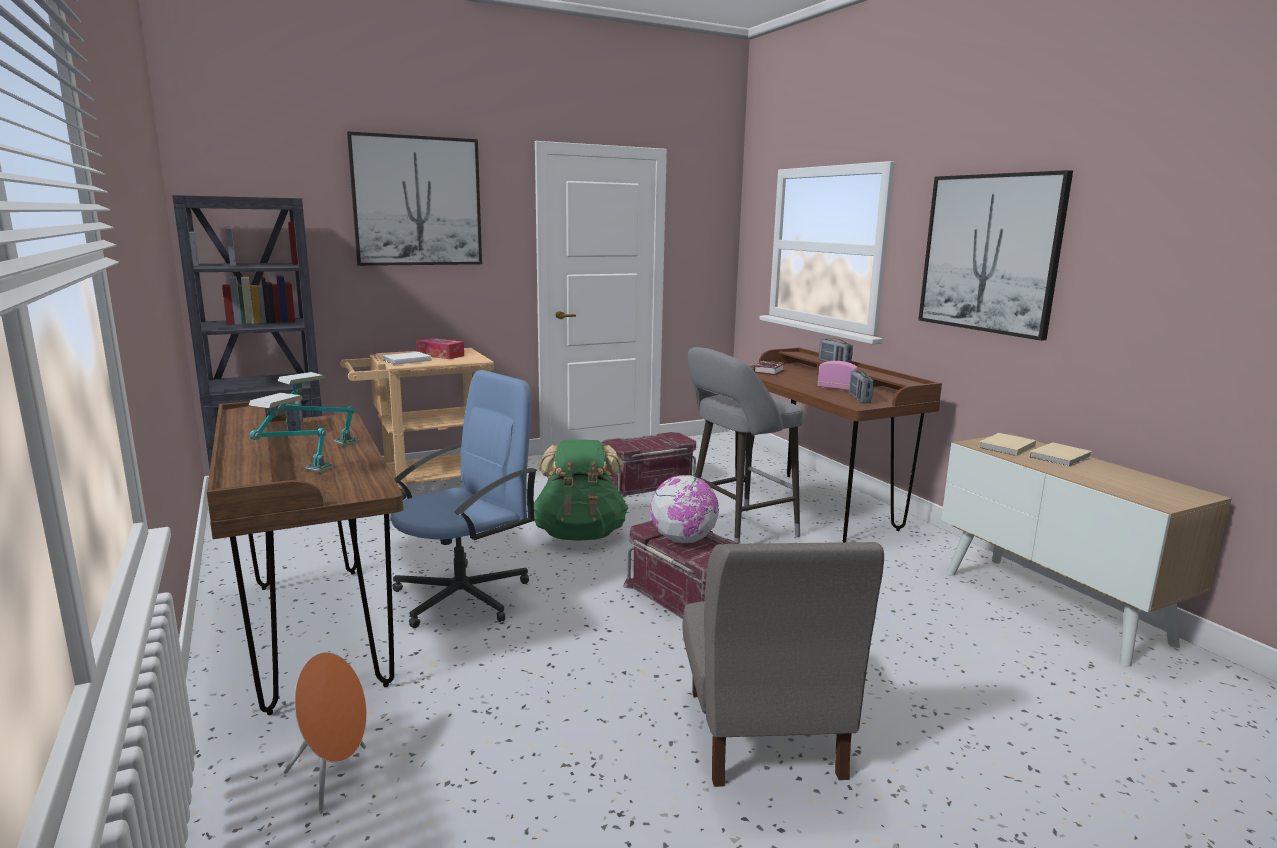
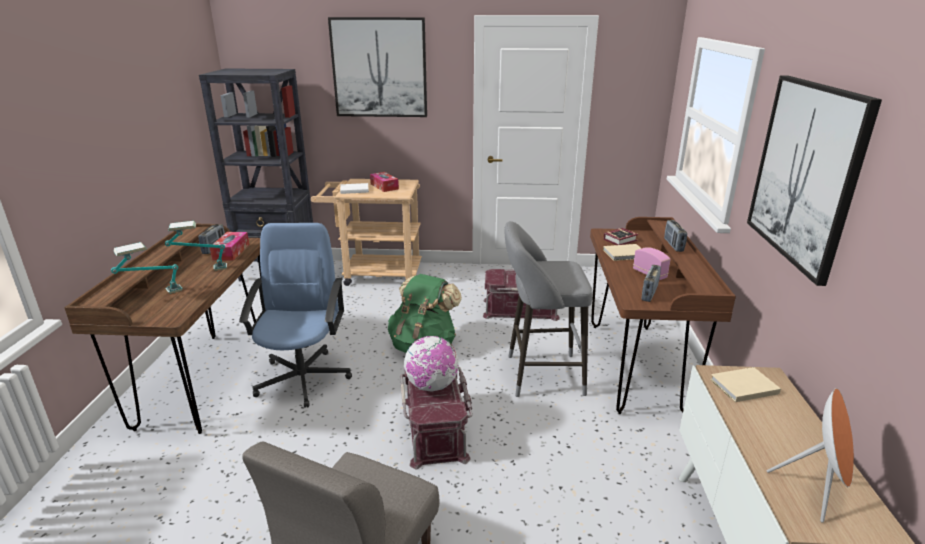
camera: 30 degrees right, 10 degrees up
(331, 429) = (231, 252): none -> tissue box
(334, 777) = (119, 487): orange speaker -> orange speaker (816, 491)
(464, 596) = (303, 377): blue office chair -> blue office chair turned 75 degrees counterclockwise
(1061, 457) = (786, 418): beige book -> beige book (626, 254)

